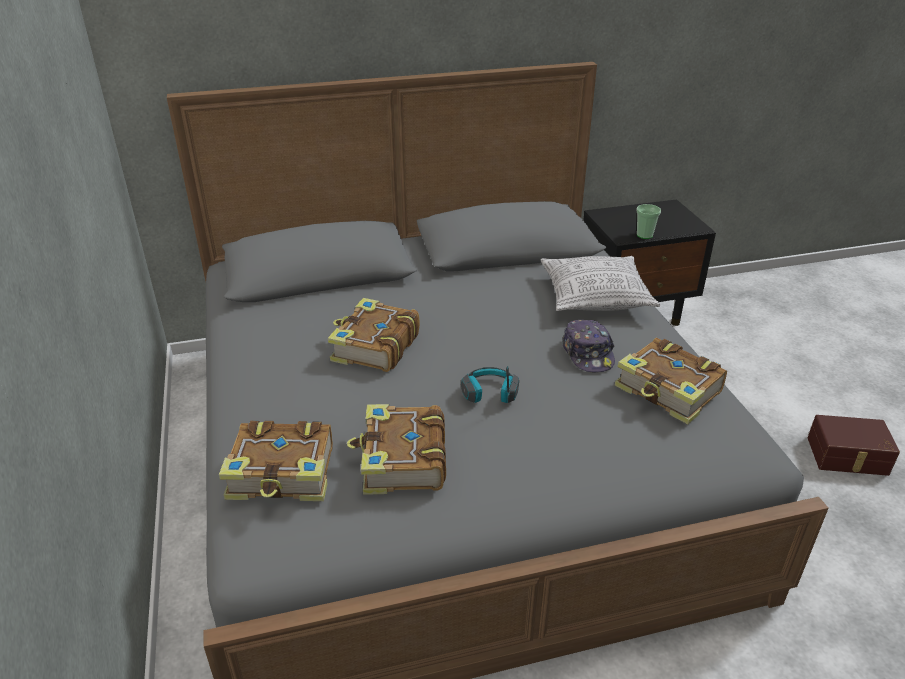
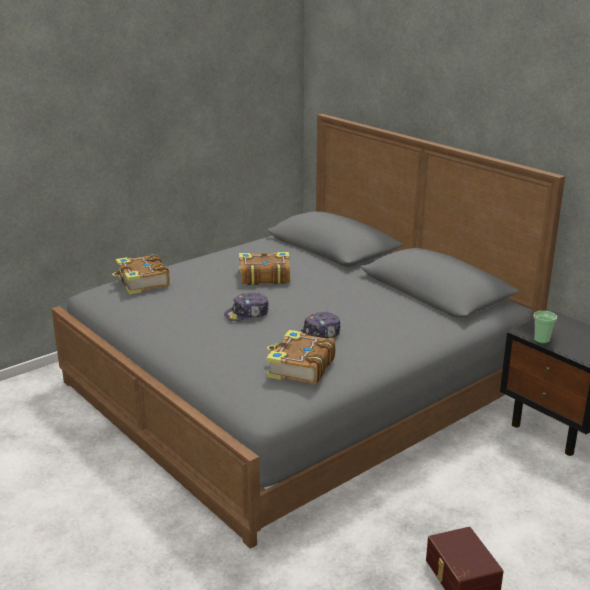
camera: 65 degrees right, 10 degrees down
(402, 461) = (170, 305): book -> none
(489, 393) = (247, 314): headphones -> cap
(595, 297) = (397, 328): pillow -> none

